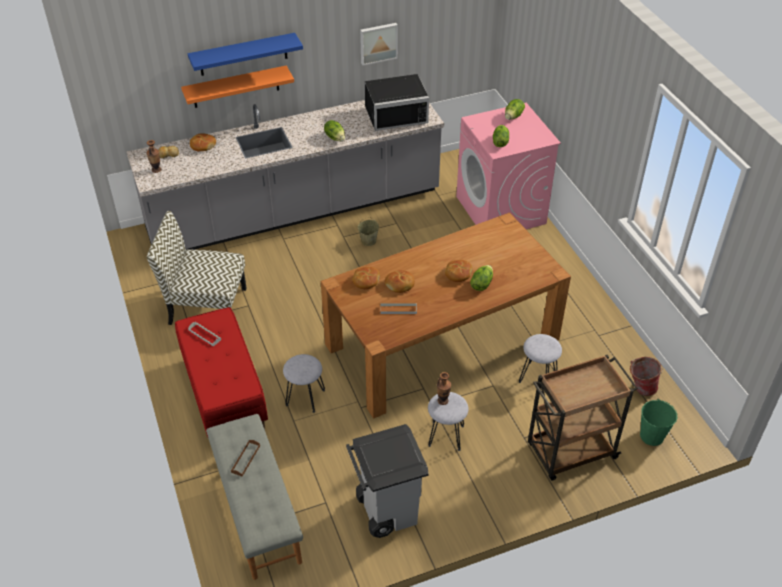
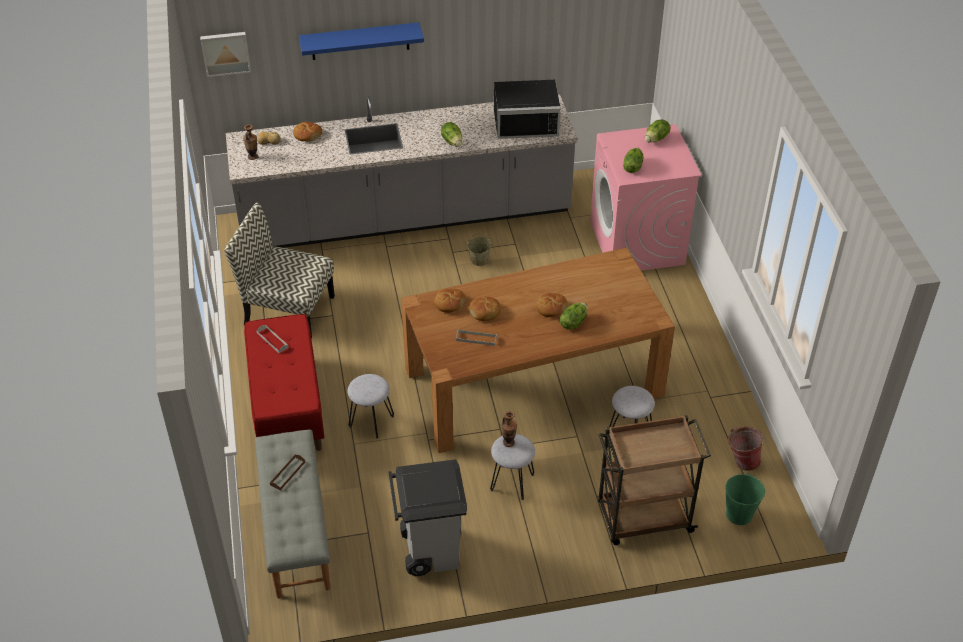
camera: 10 degrees right, 0 degrees up
(236, 87) = (350, 75): orange shelf -> none
(378, 43) = (514, 41): picture -> picture (225, 53)

